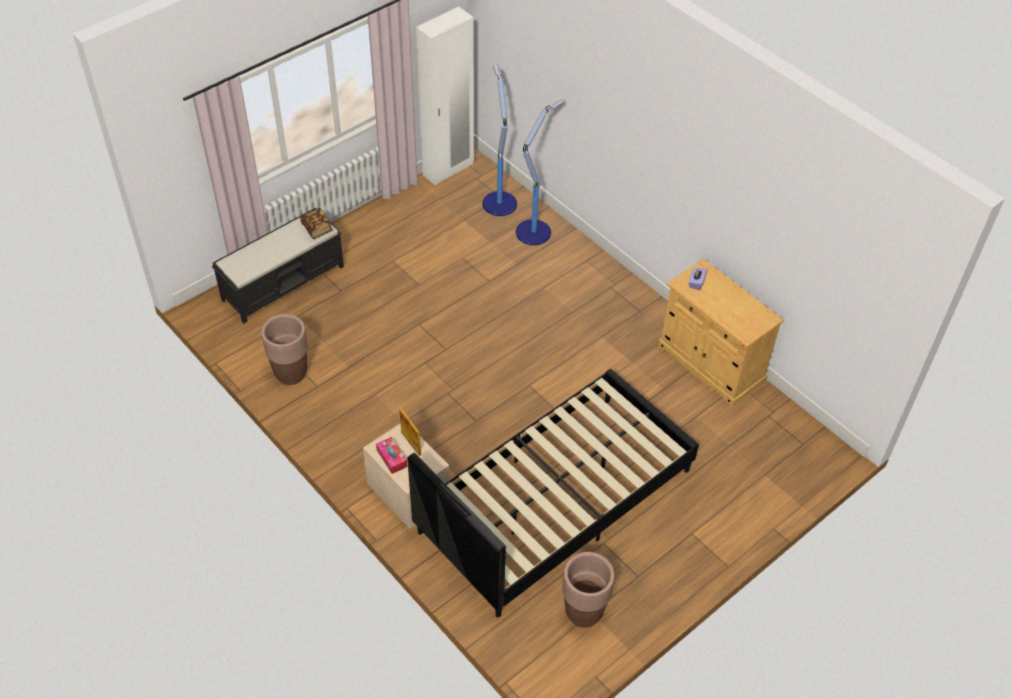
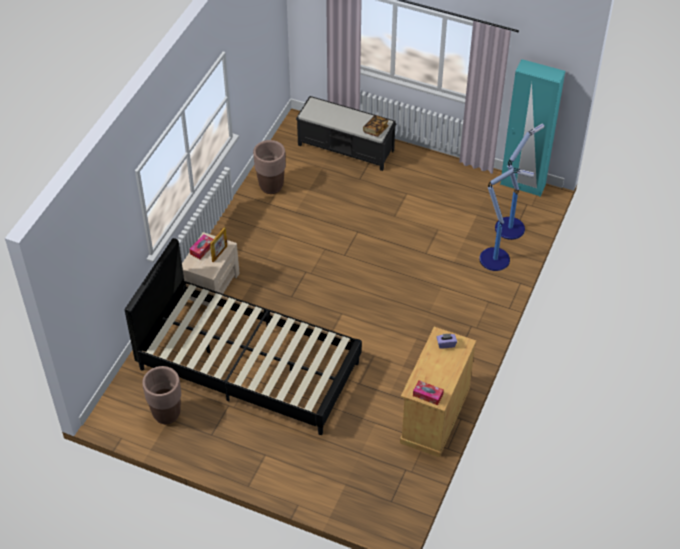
camera: 65 degrees right, 0 degrees up
(448, 170) = (522, 185): white wardrobe -> turquoise wardrobe
(757, 324) = (427, 395): none -> tissue box

